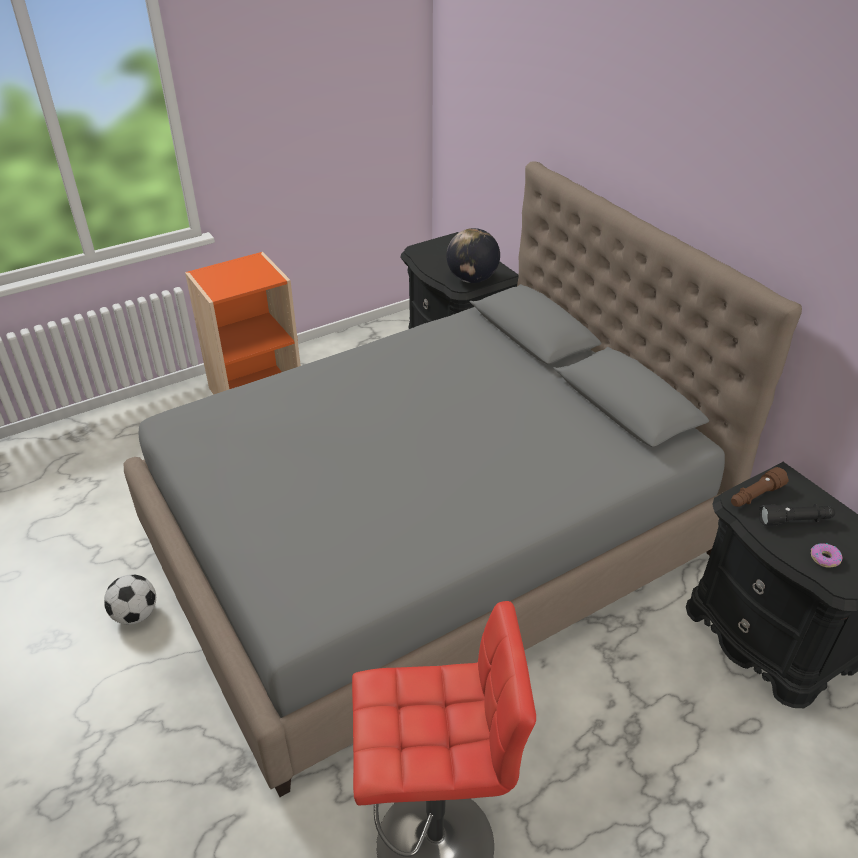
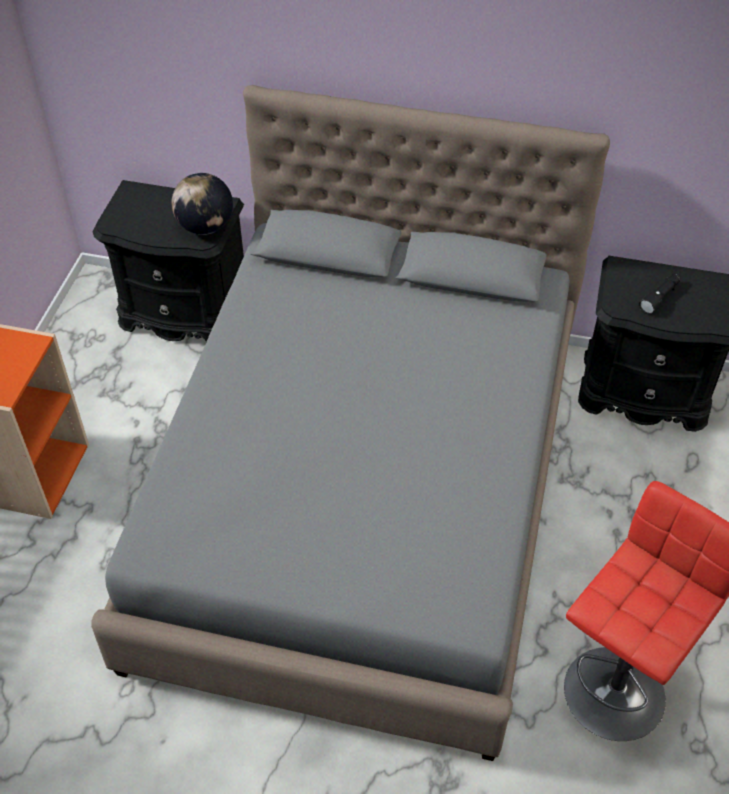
camera: 45 degrees left, 10 degrees up
(135, 615) = (210, 747): football -> none
(755, 496) = (621, 295): brown flashlight -> none
(825, 558) = (701, 314): donut -> none

